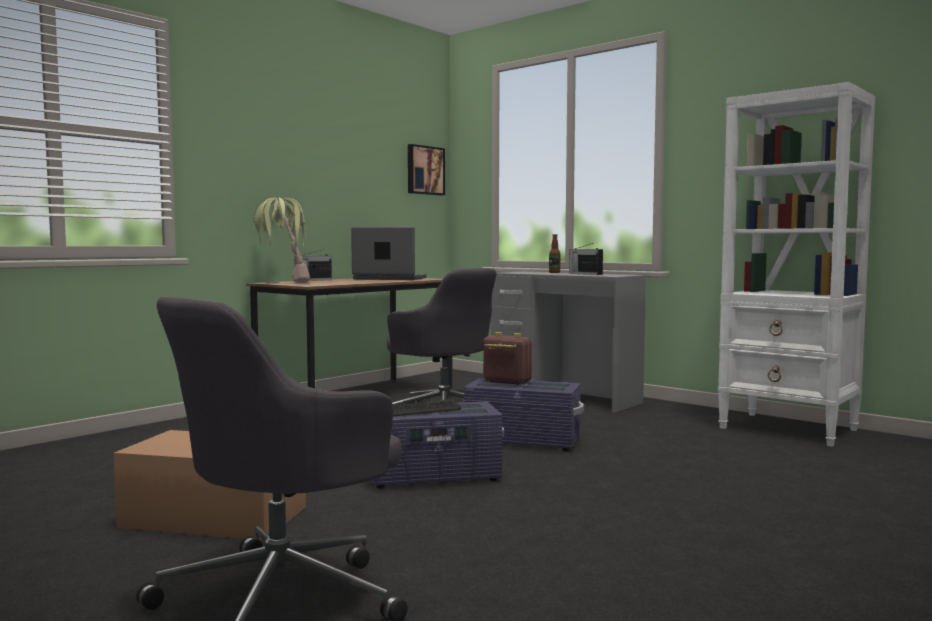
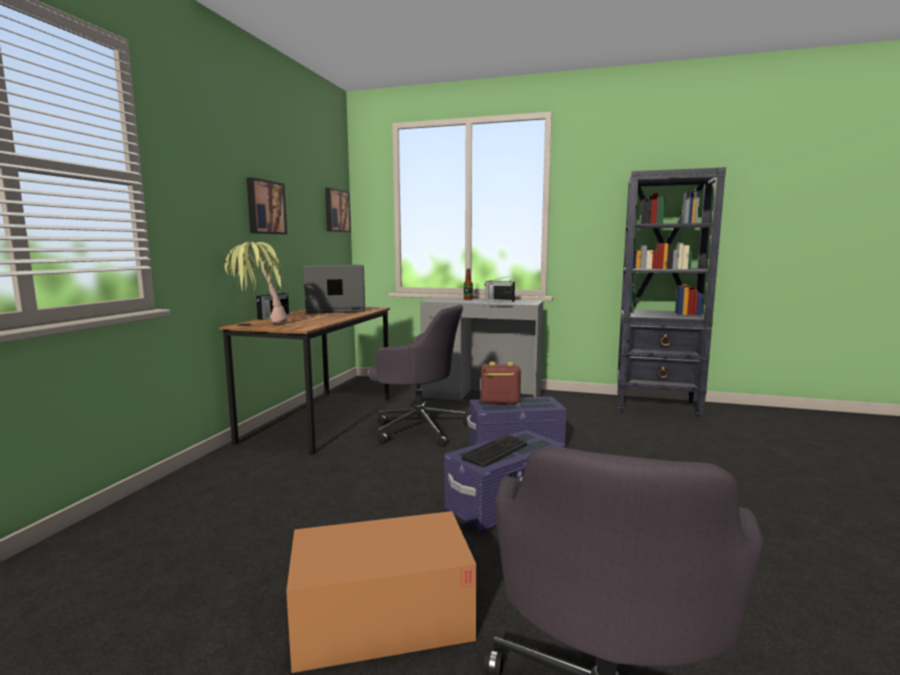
camera: 25 degrees left, 5 degrees up
(317, 165) = (265, 207): none -> picture
(789, 429) = (657, 407): white bookcase -> black bookcase

